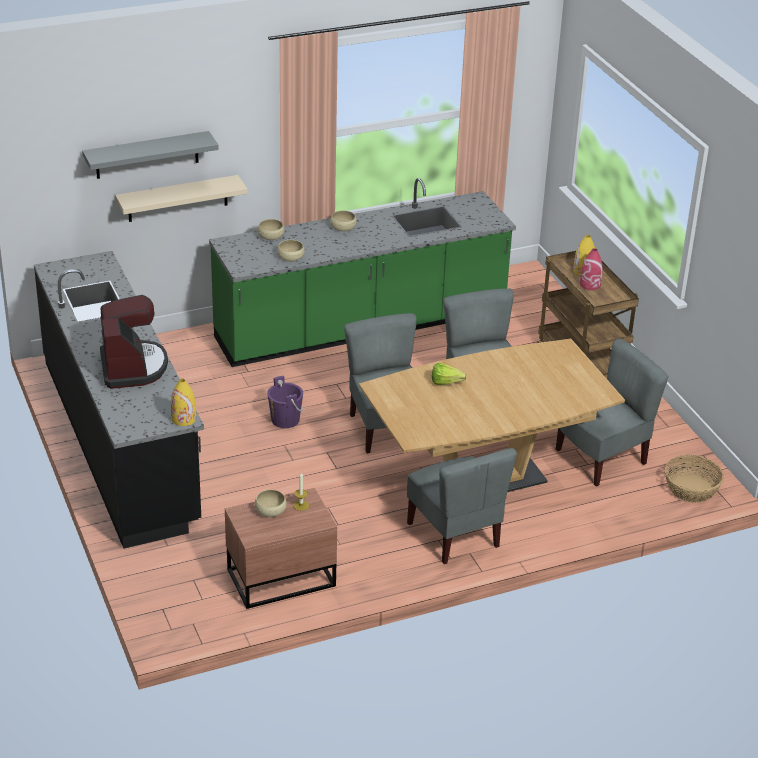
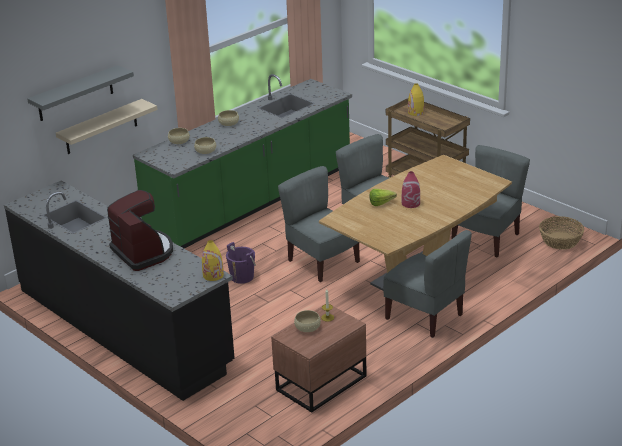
camera: 20 degrees left, 5 degrees down
(590, 284) = (427, 119): red vase -> red vase (411, 203)

